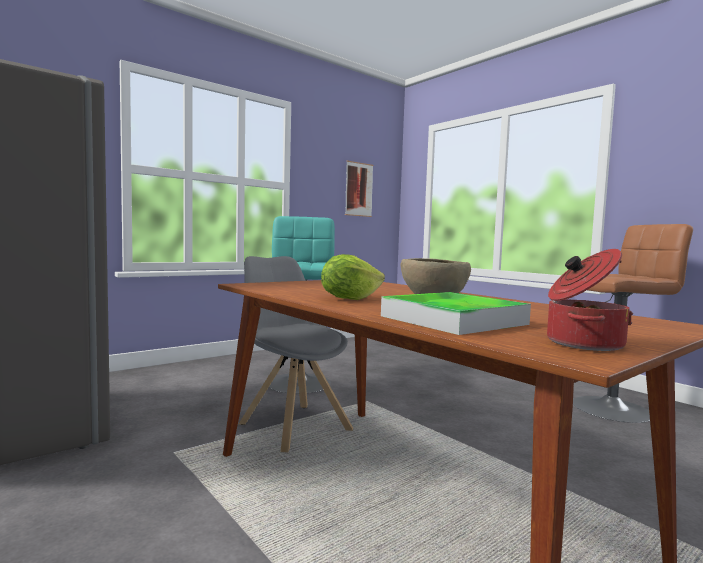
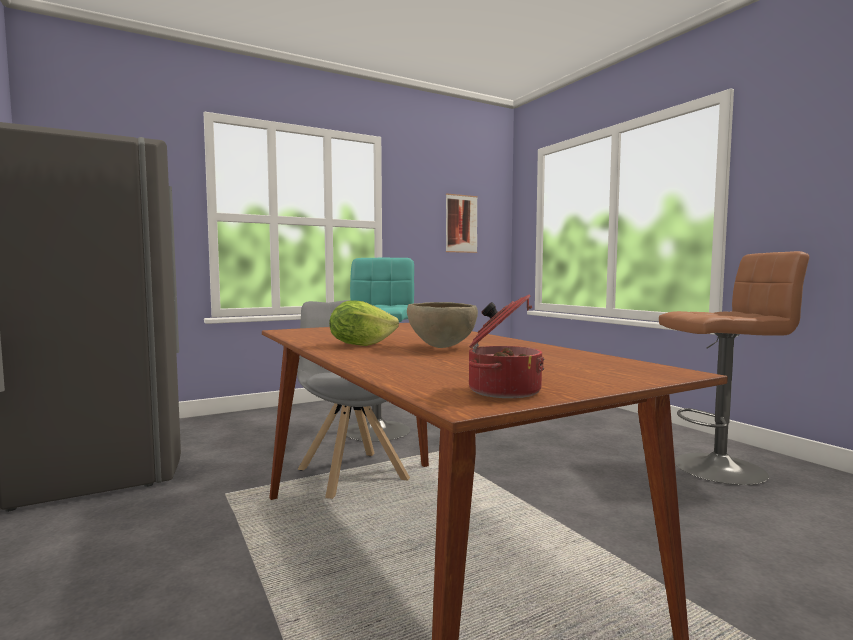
camera: 10 degrees right, 0 degrees up
(453, 320) = (419, 366): tray -> none

